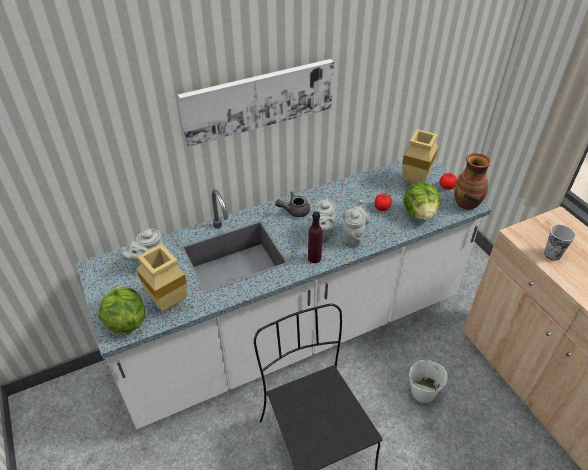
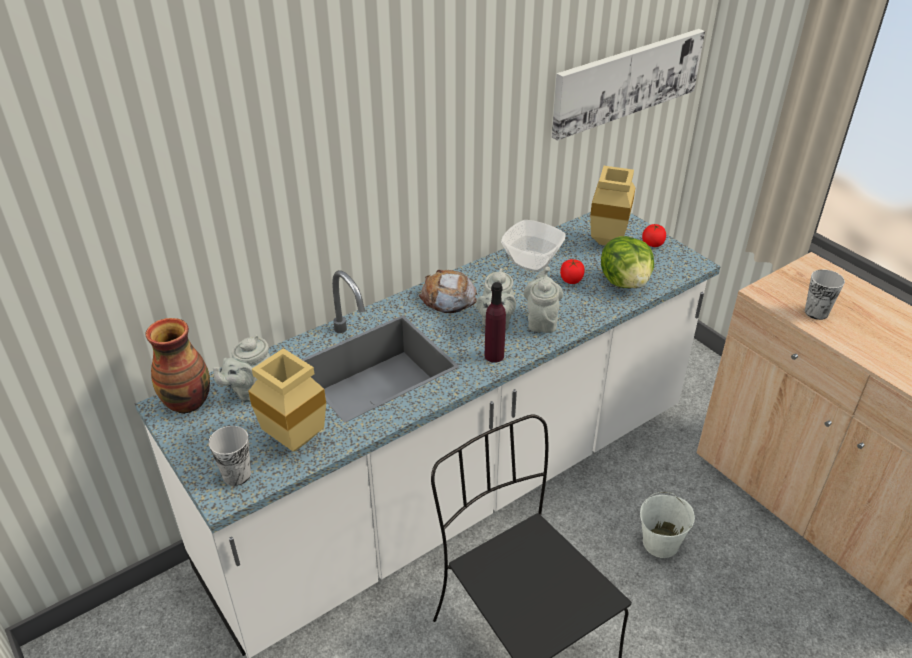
camera: 10 degrees left, 5 degrees down
(126, 321) = (237, 475): lettuce -> cup
(258, 100) = (391, 135): picture -> picture (626, 81)
(294, 211) = (448, 297): grey teapot -> bread
(359, 190) = (532, 261): none -> bowl
(467, 203) = (686, 262): vase -> vase (189, 402)

